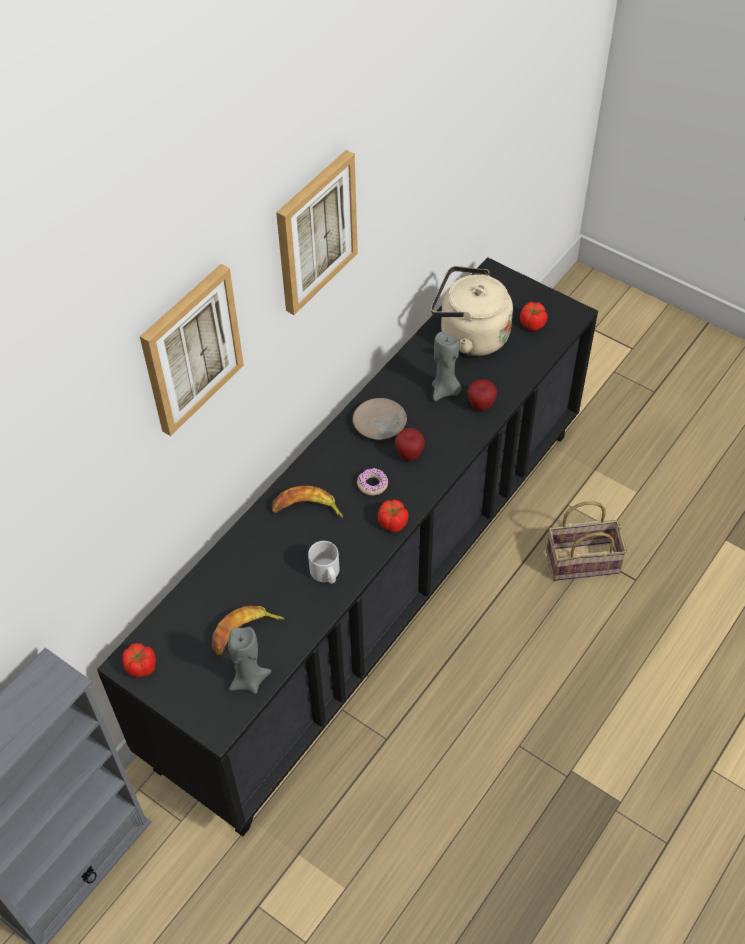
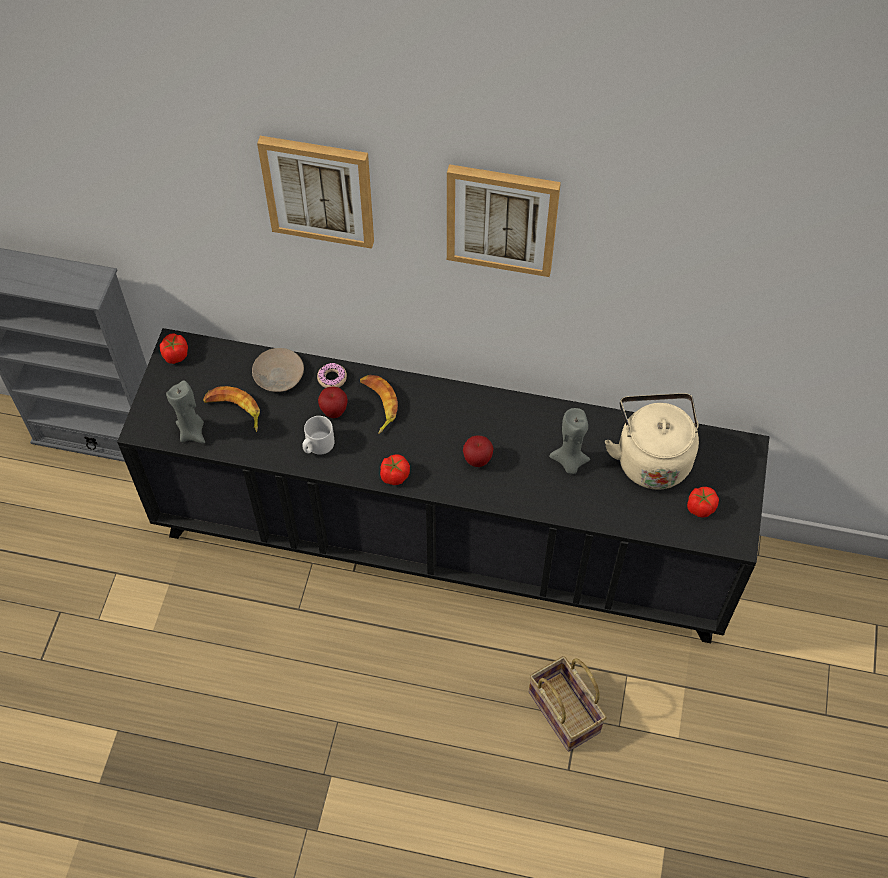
camera: 65 degrees right, 5 degrees up
(372, 484) = (429, 444): donut -> donut (332, 378)
(380, 424) = (501, 424): beige plate -> beige plate (278, 374)
(481, 405) = (567, 498): apple -> apple (334, 411)

